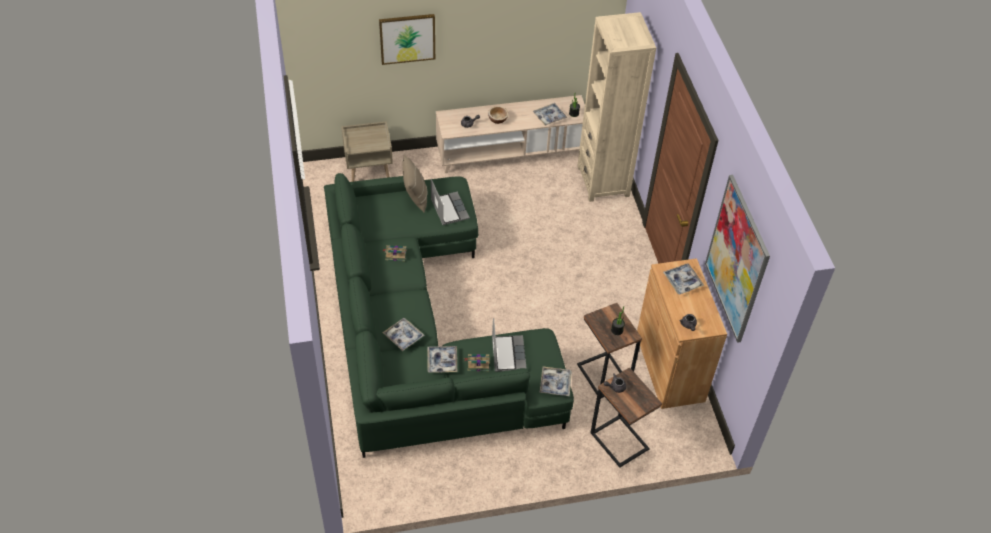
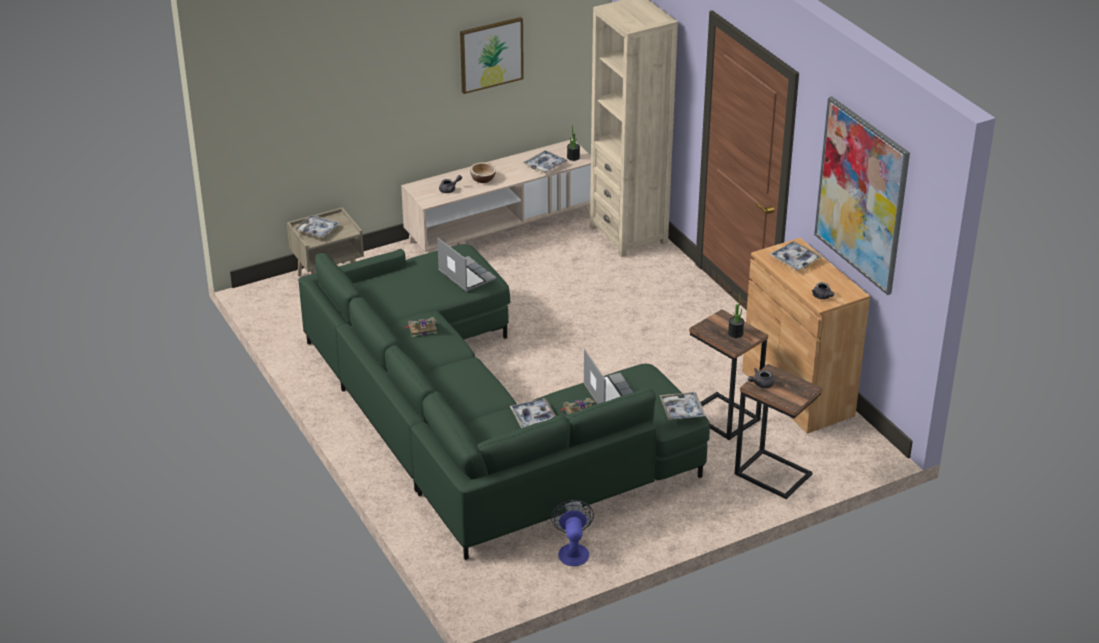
camera: 15 degrees left, 15 degrees down
(403, 336) = (473, 404): tray -> tray (317, 230)
(407, 38) = (362, 82): picture -> picture (491, 54)
(415, 197) = (418, 272): beige pillow -> none
(442, 471) = (573, 550): none -> fan

